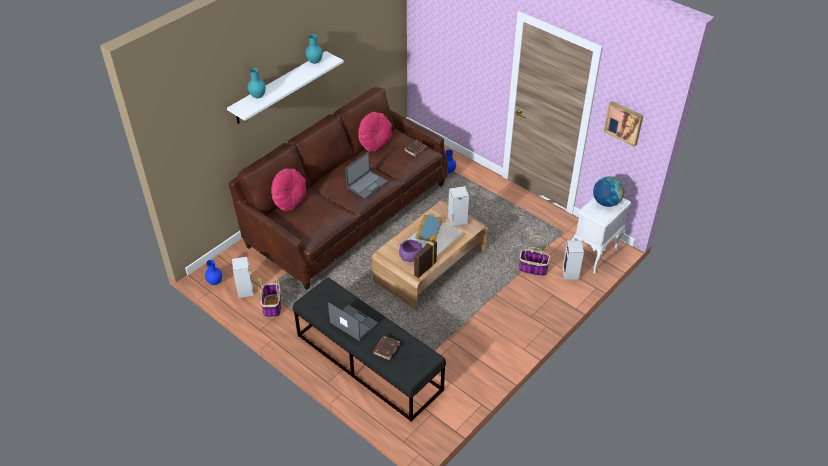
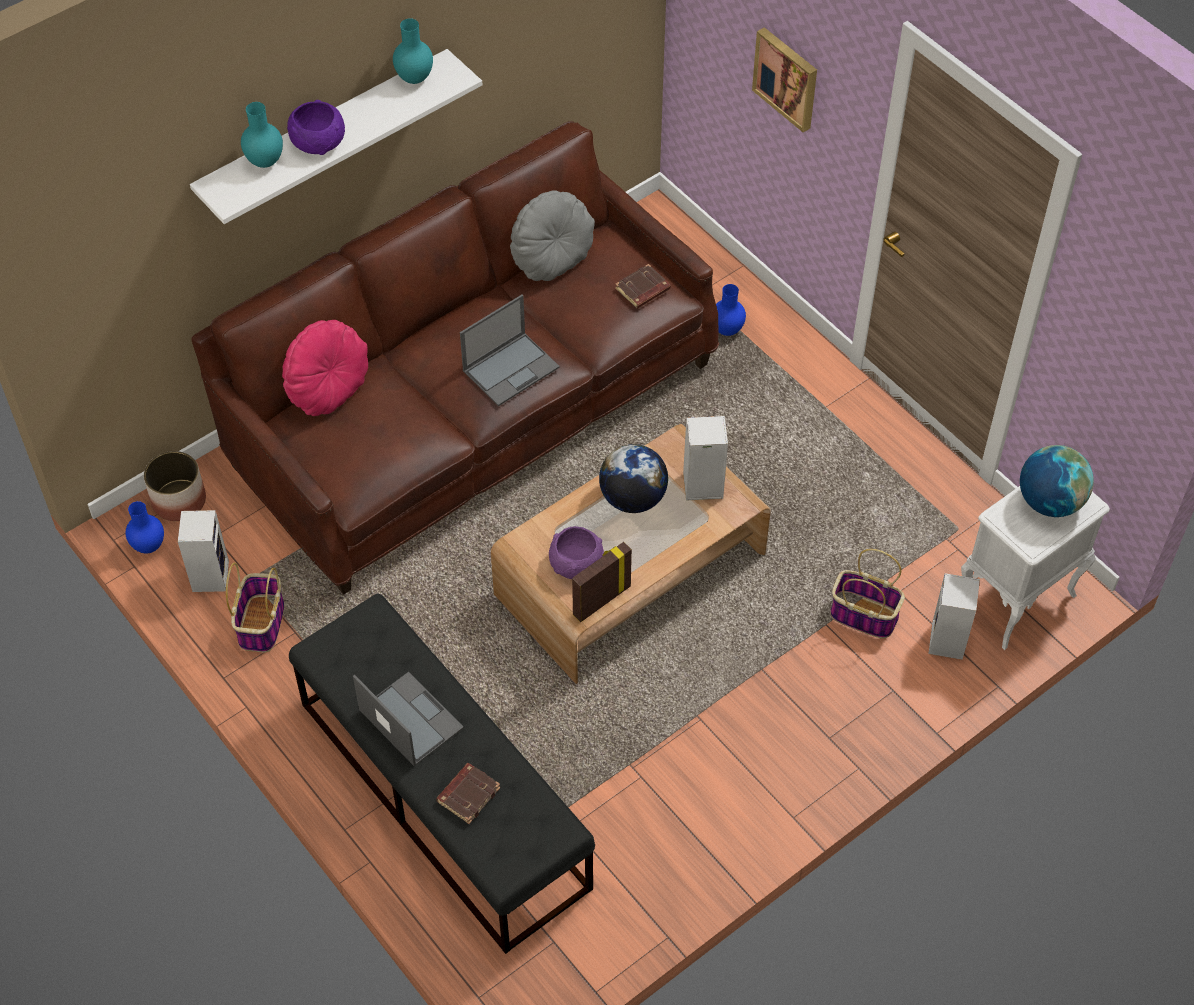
camera: 10 degrees right, 10 degrees up
(225, 263) = (179, 500): none -> planter
(279, 87) = (318, 142): none -> purple bowl
(375, 145) = (552, 263): pink pillow -> grey pillow
(429, 229) = (632, 498): book -> globe
(624, 122) = (1115, 332): picture -> picture (787, 78)

